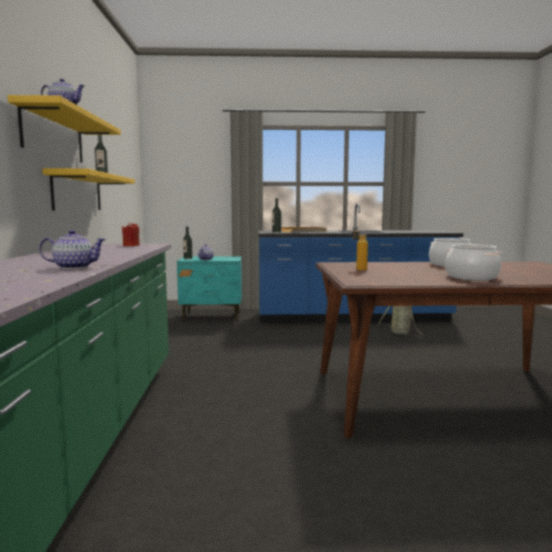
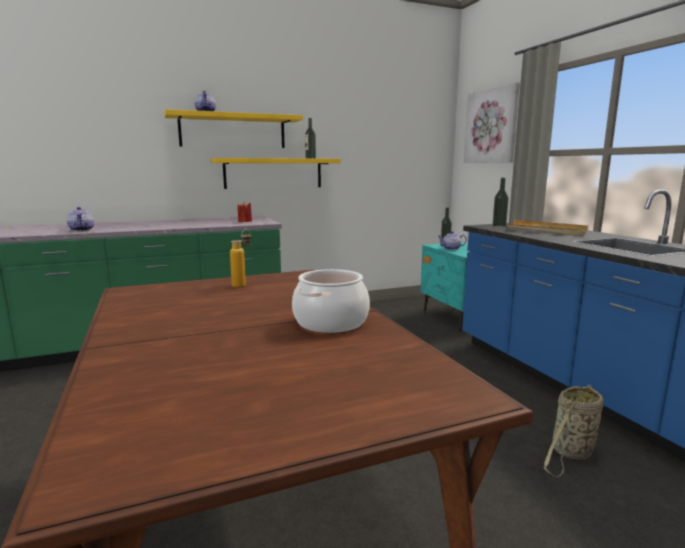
camera: 70 degrees right, 5 degrees up
(191, 160) = (491, 126): none -> picture
(471, 277) = (169, 332): cooking pot -> none

